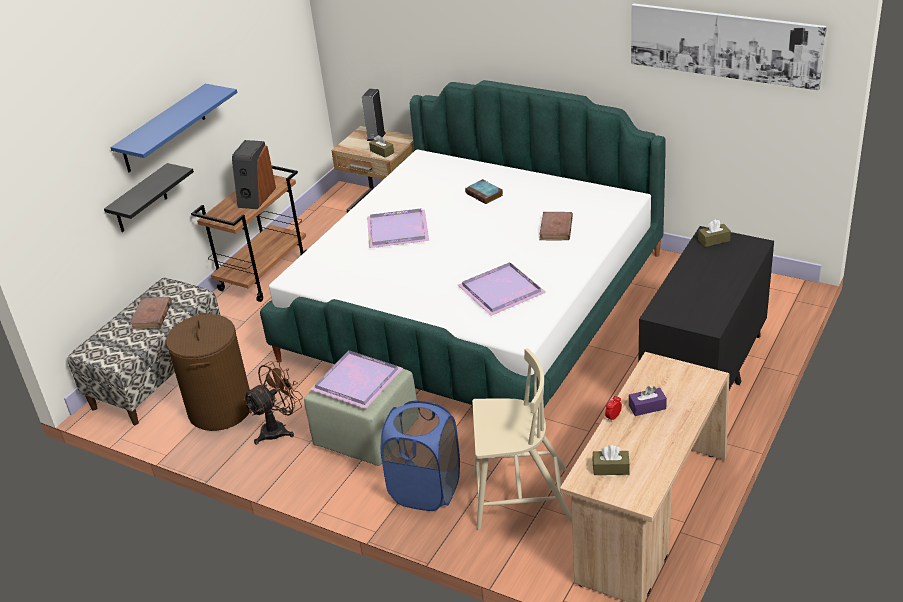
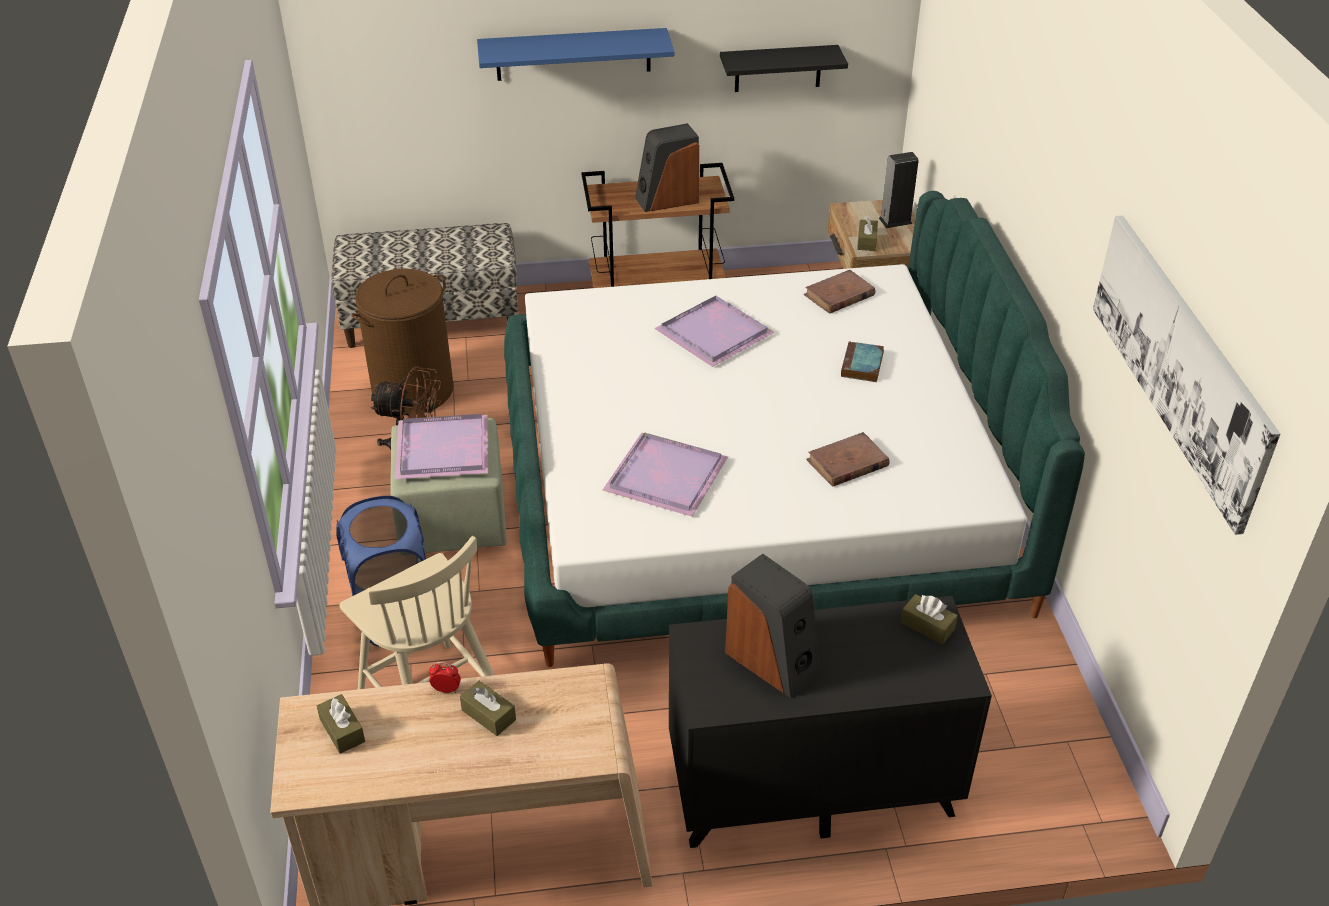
camera: 50 degrees right, 5 degrees up
(140, 200) = (507, 120): black shelf -> black shelf (778, 68)
(151, 315) = (438, 250): brown book -> brown book (839, 295)
(647, 407) = (488, 715): purple tissue box -> brown tissue box
(696, 294) = (773, 661): none -> speaker

